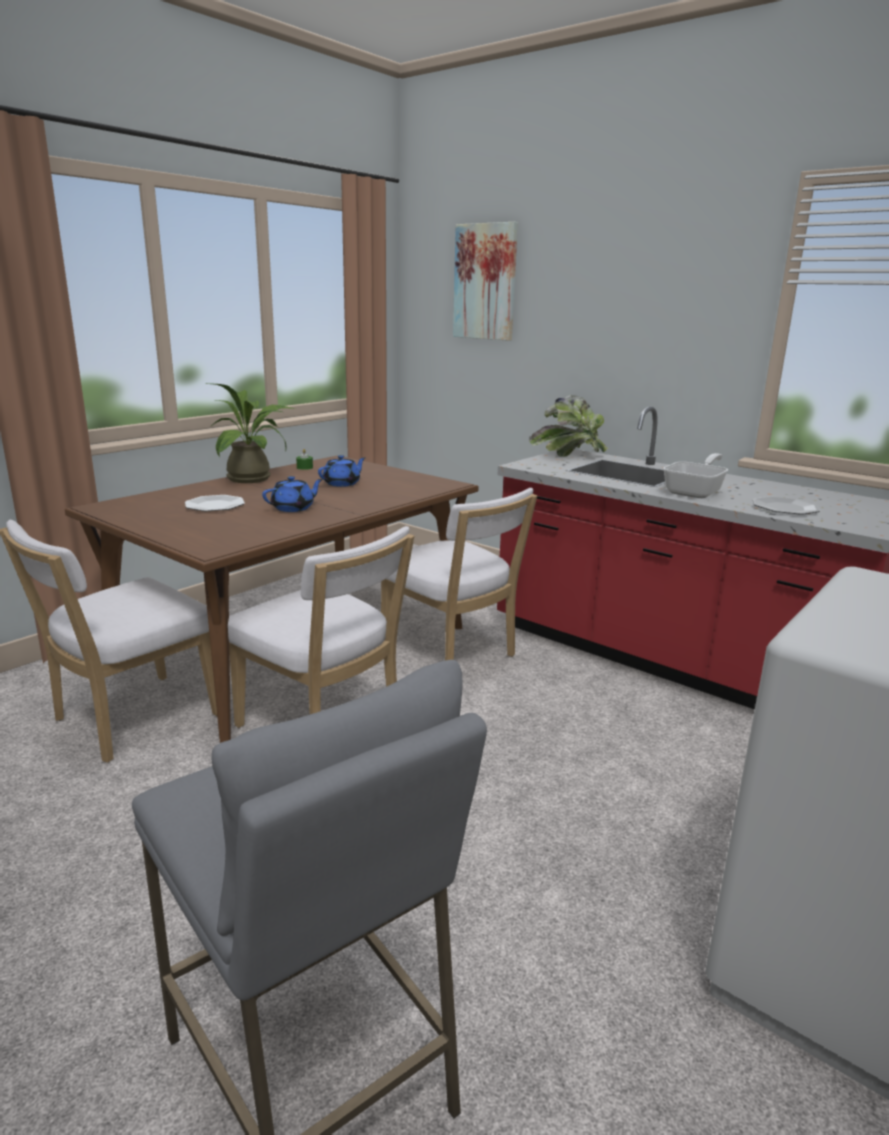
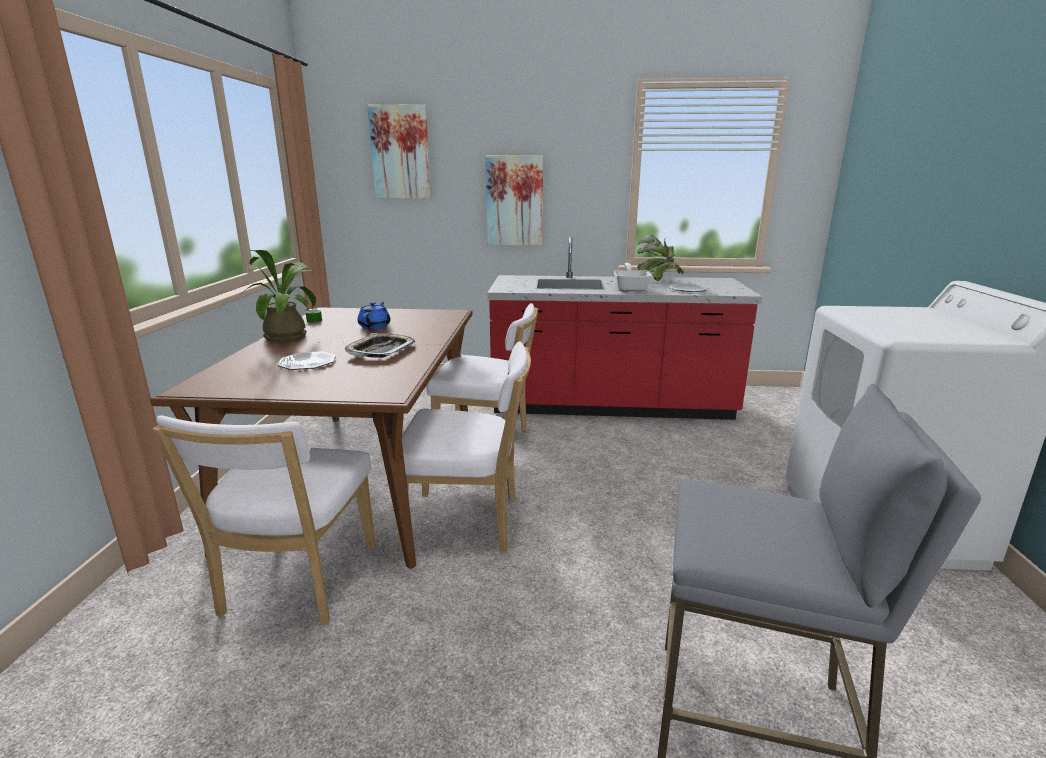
camera: 35 degrees left, 0 degrees up
(293, 508) = (380, 350): blue teapot -> tray
(569, 455) = (513, 279): potted plant -> potted plant (658, 279)
(607, 350) = (514, 201): none -> picture

